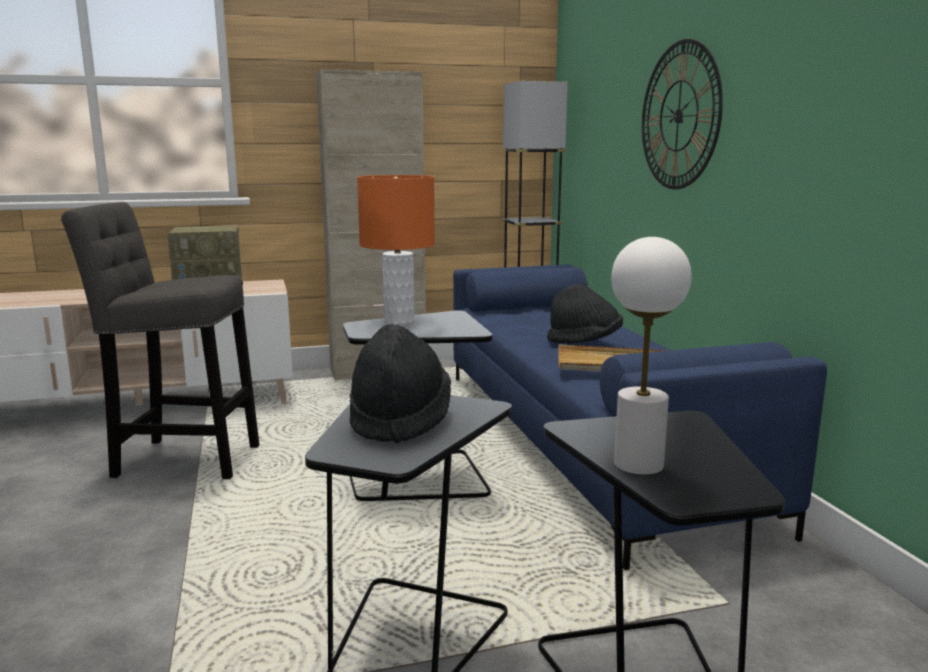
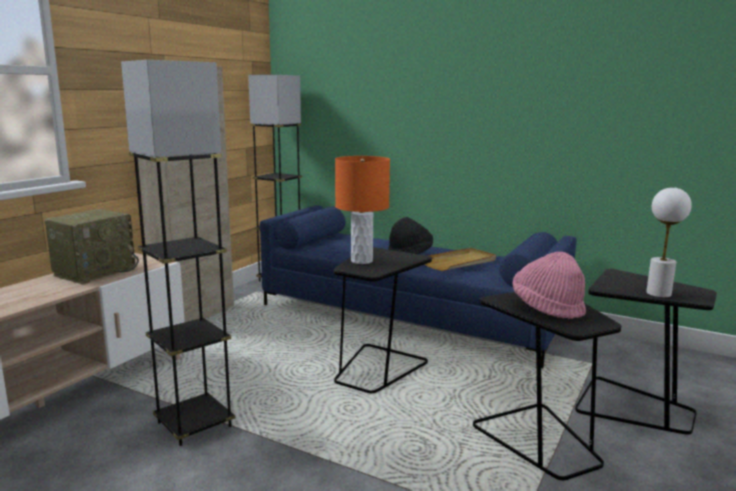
camera: 45 degrees left, 0 degrees up
(180, 459) = (194, 424): grey stool -> grey floor lamp
(400, 420) = (547, 307): black hat -> pink hat
(679, 116) = (430, 107): wall clock -> none

